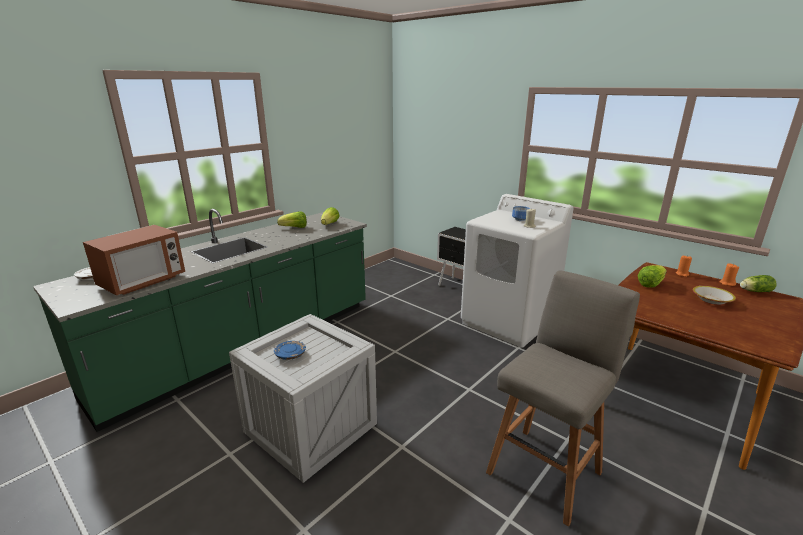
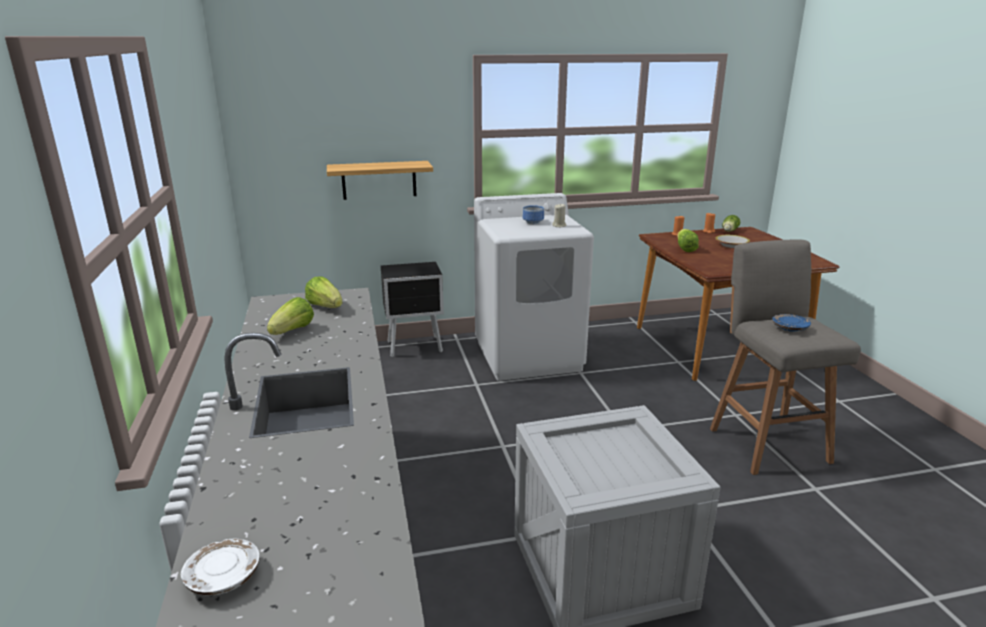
camera: 55 degrees left, 0 degrees up
(143, 282) = (351, 508): microwave -> none
(290, 355) = (609, 469): blue plate -> blue plate (789, 328)
(461, 170) = (379, 180): none -> shelf

